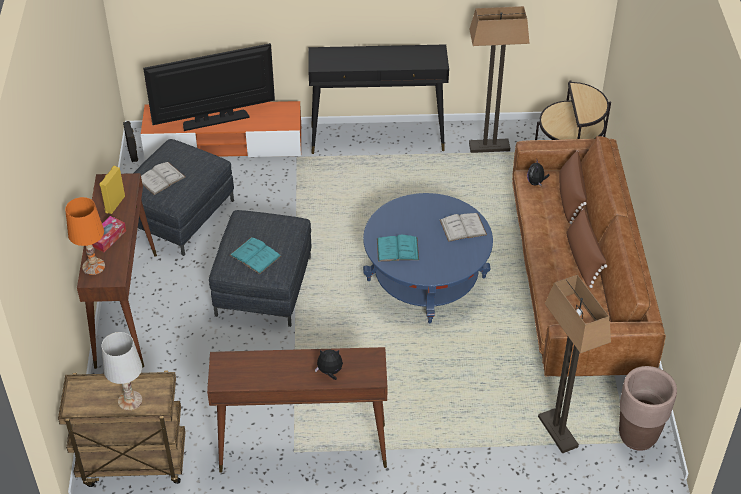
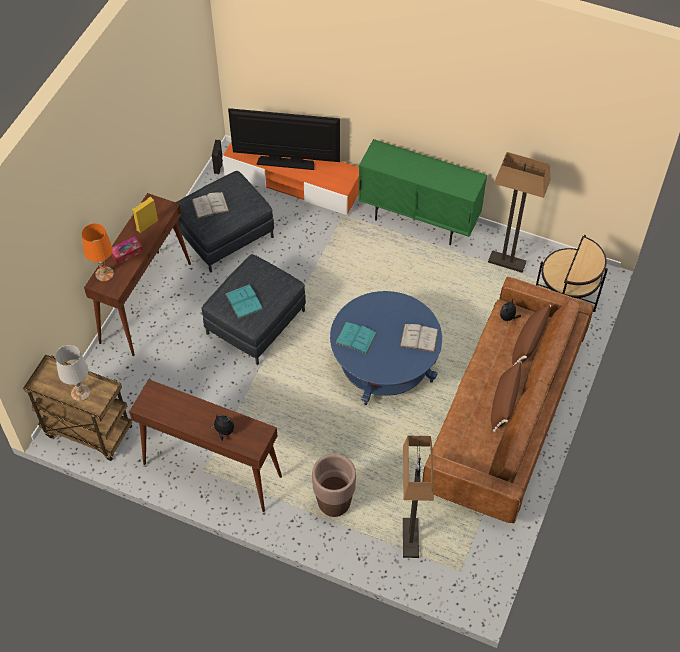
camera: 25 degrees right, 10 degrees up
(378, 138) = (418, 221): black console table -> green cabinet
(637, 436) = (471, 569): brown planter -> brown planter (334, 504)

